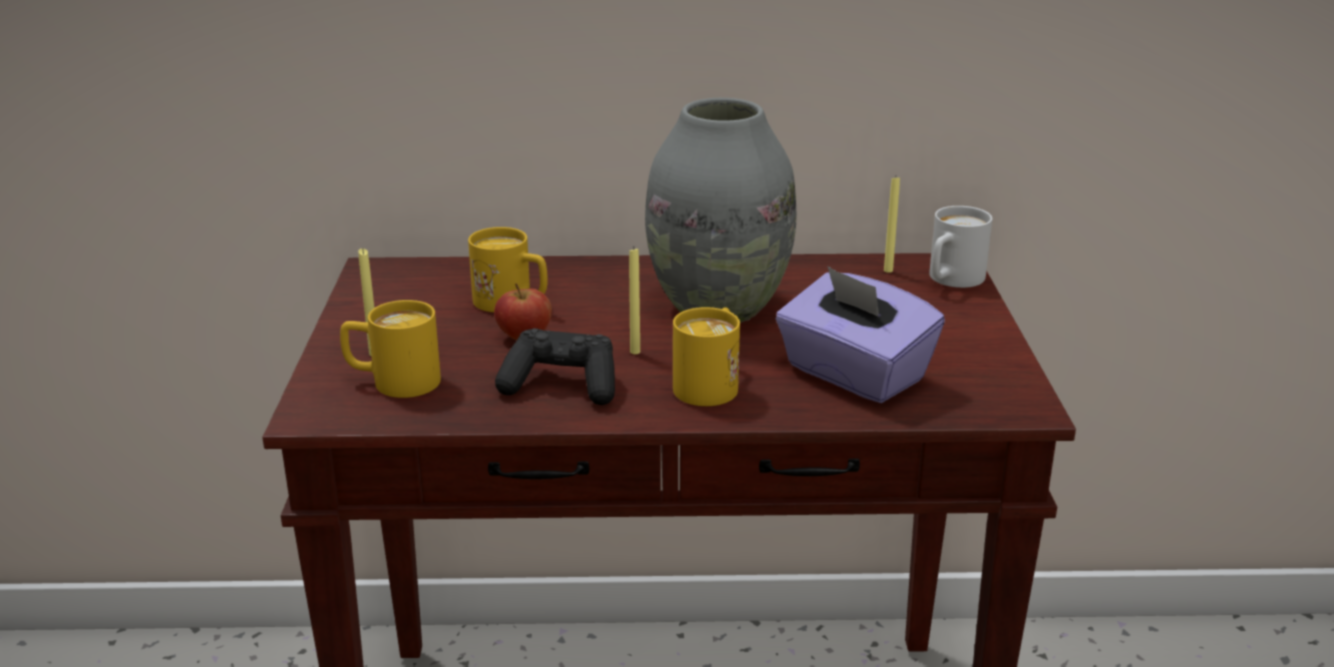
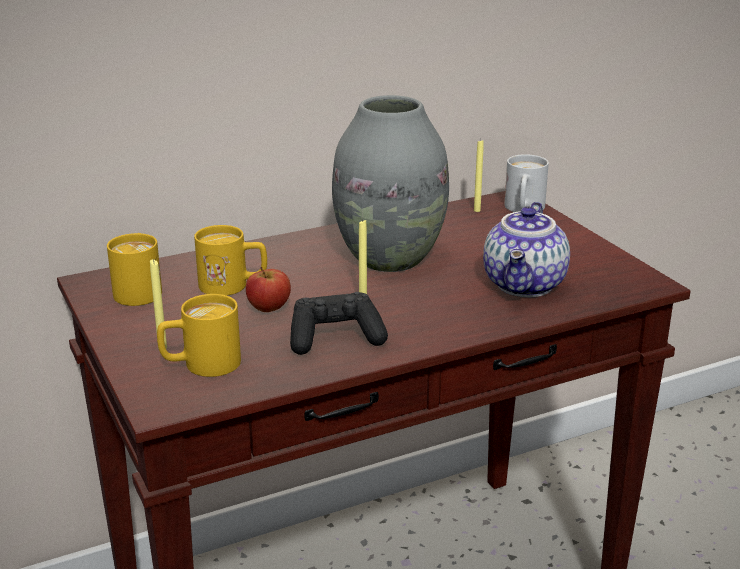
camera: 25 degrees left, 0 degrees up
(710, 383) = (438, 312): yellow mug -> yellow mug (139, 289)
(853, 375) = (526, 285): purple tissue box -> teapot

